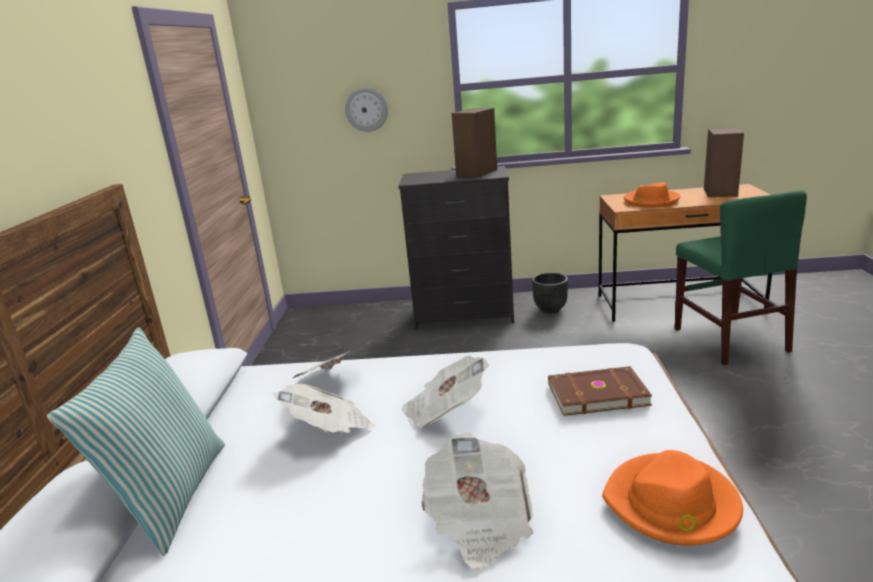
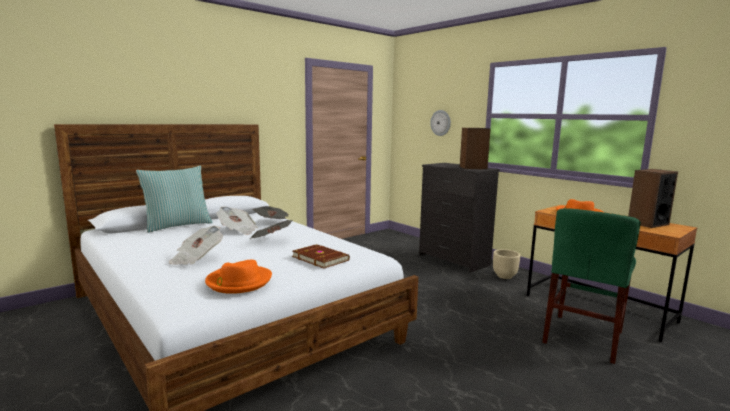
camera: 45 degrees right, 10 degrees down
(550, 309) = (504, 276): black planter -> beige planter

